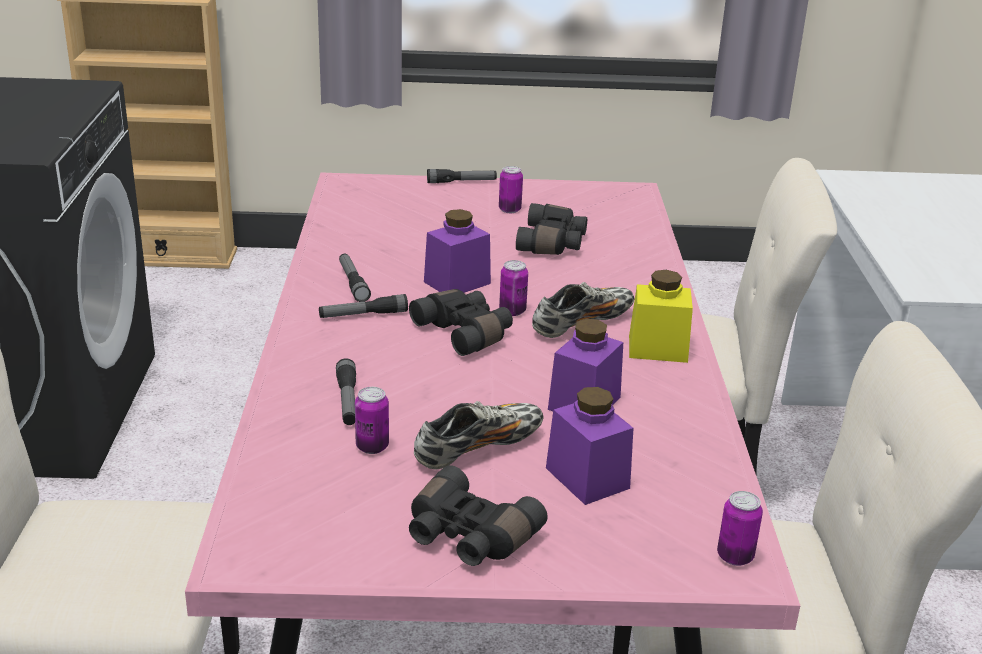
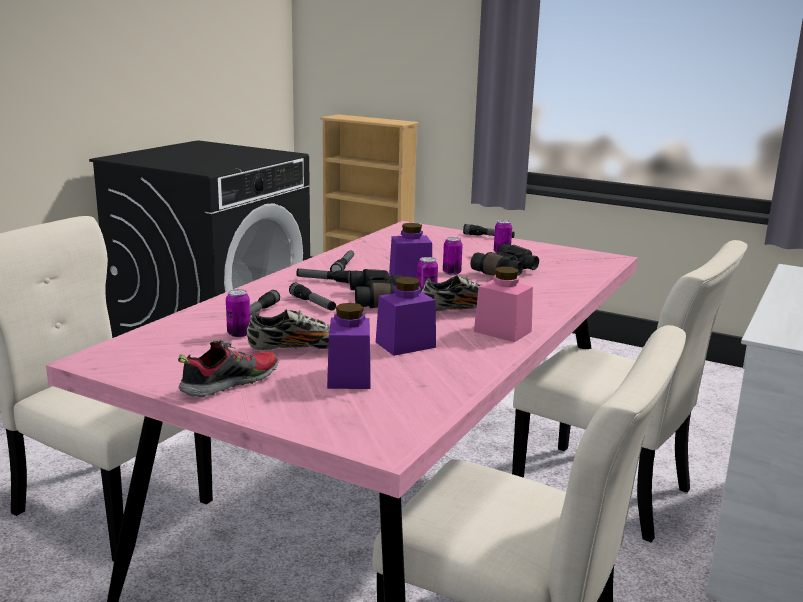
camera: 30 degrees right, 10 degrees down
(396, 363) = (313, 303): none -> flashlight
(467, 536) = (229, 383): black binoculars -> shoe
(657, 348) = (502, 331): yellow jar -> pink jar
(735, 556) = (390, 438): can -> can (451, 273)

